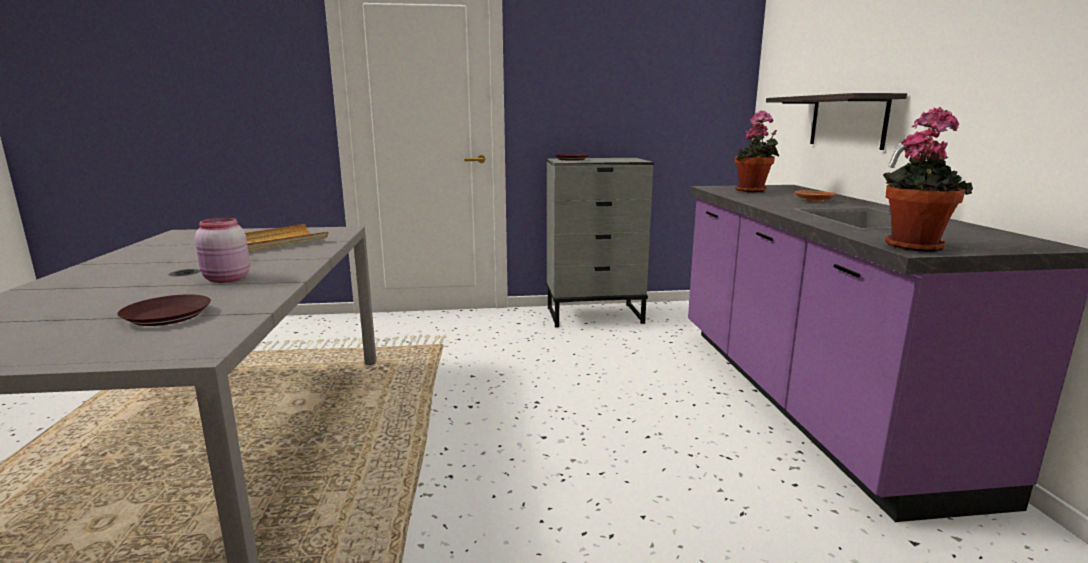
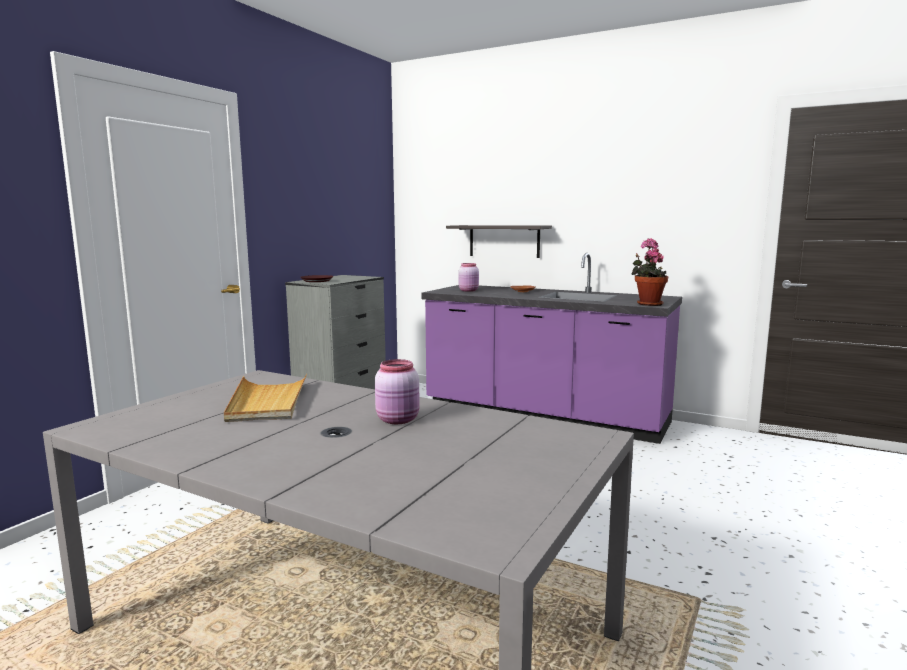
camera: 55 degrees left, 5 degrees down
(168, 316) = (497, 439): brown plate -> none
(753, 191) = (469, 290): potted plant -> pink jar

